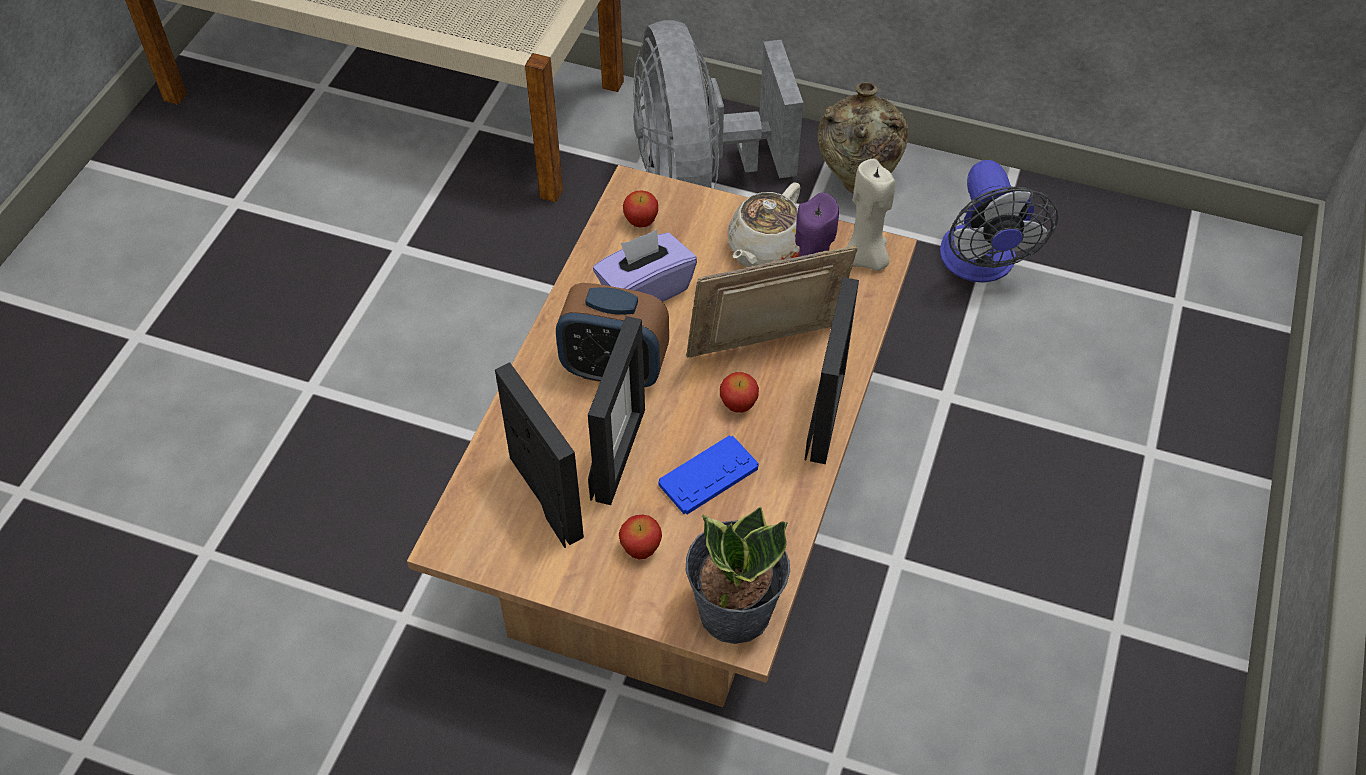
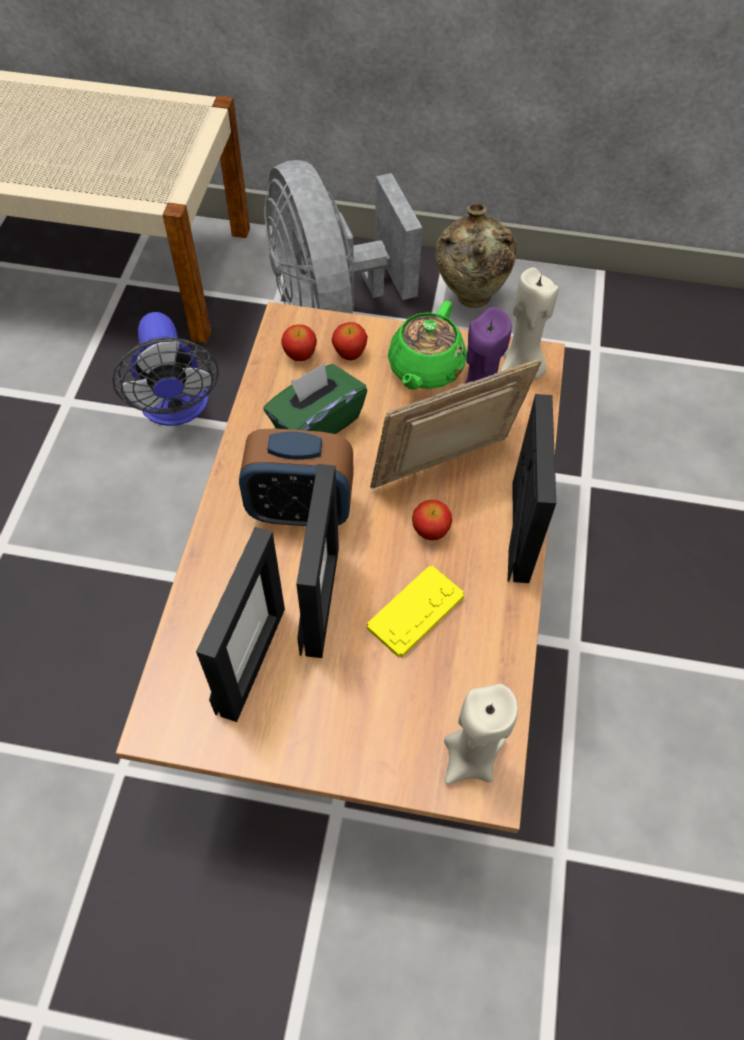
camera: 10 degrees left, 5 degrees up
(543, 498) = (251, 660): picture frame -> picture frame turned 60 degrees clockwise
(641, 547) = (361, 701): apple -> apple (349, 352)
(645, 290) = (316, 423): purple tissue box -> green tissue box
(708, 476) = (415, 612): blue game controller -> yellow game controller
(734, 610) = (470, 758): potted plant -> beige candle
(765, 249) = (425, 369): beige teapot -> green teapot
(981, 265) = (590, 358): fan -> fan (176, 408)

